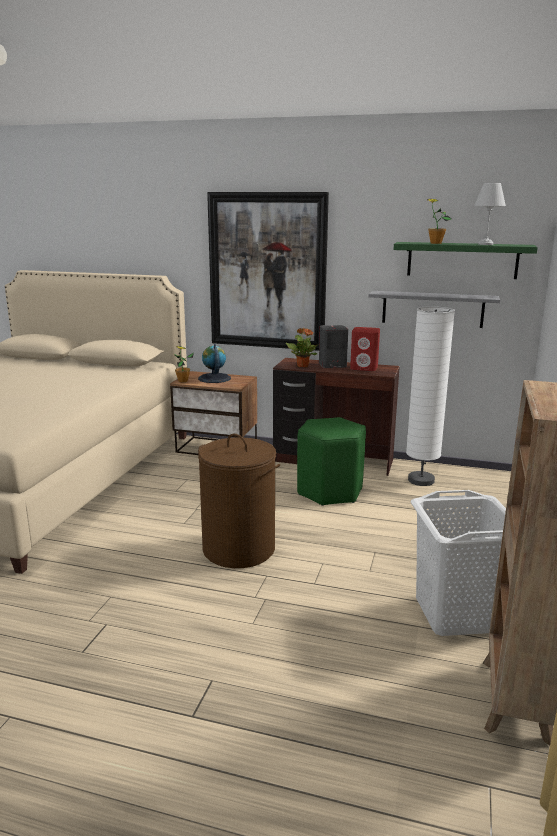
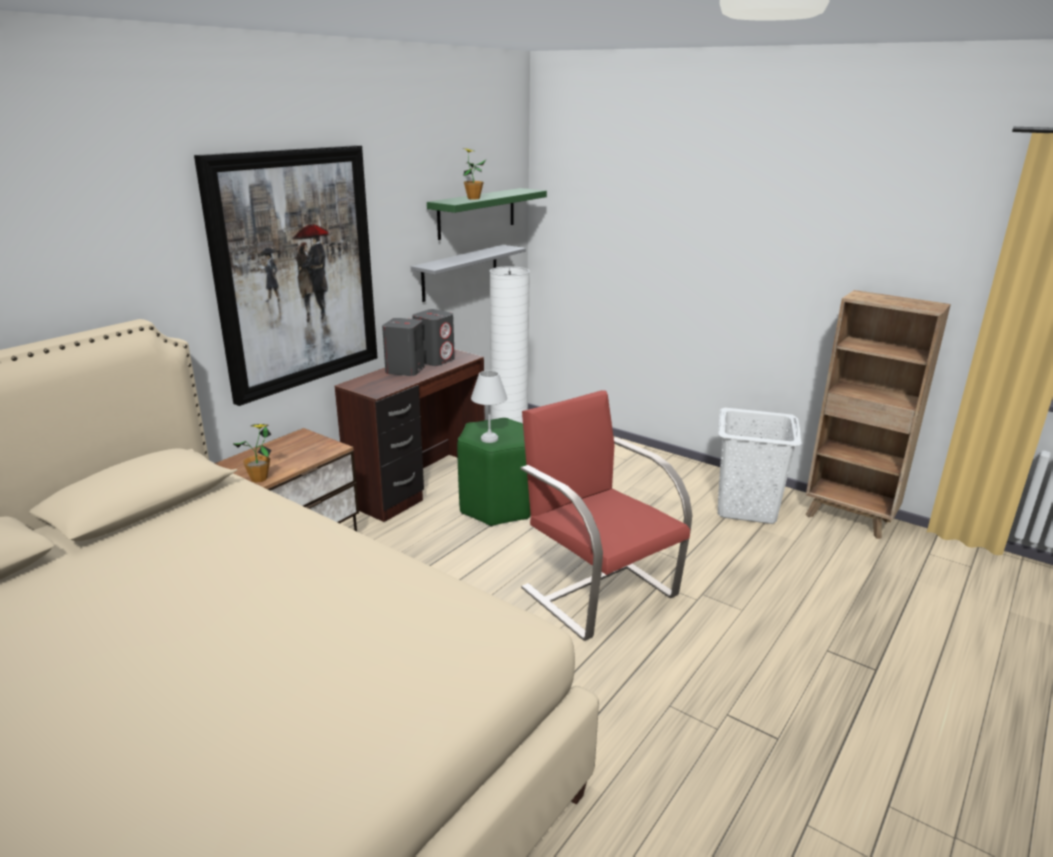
camera: 70 degrees left, 5 degrees up
(214, 378) = (276, 455): globe -> none
(239, 549) = (597, 591): brown laundry basket -> red armchair
(302, 366) = (390, 384): potted plant -> none
(364, 368) = (435, 360): red speaker -> grey speaker
(486, 244) = (505, 193): white table lamp -> white table lamp (489, 438)

